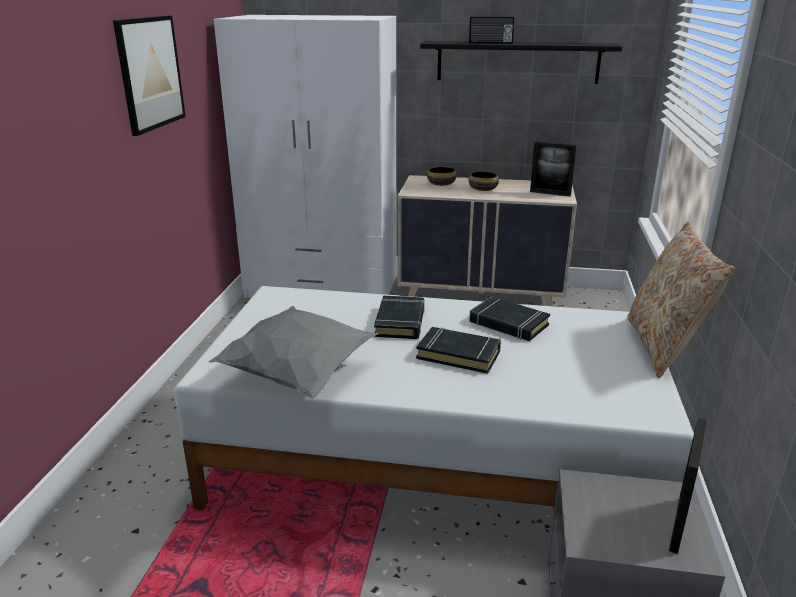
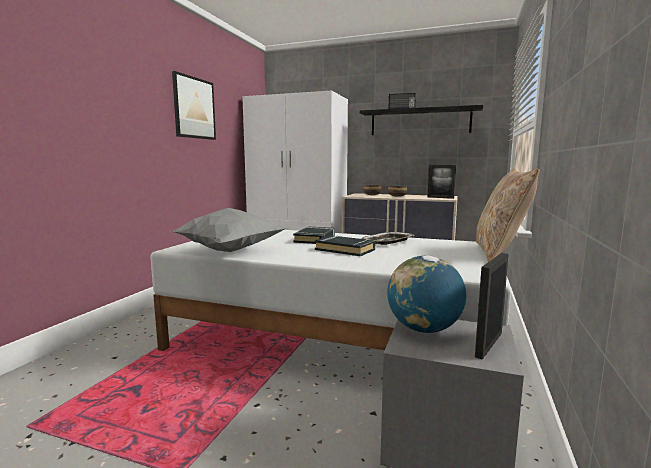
camera: 10 degrees right, 15 degrees down
(508, 324) = (388, 242): black book -> tray
(598, 503) = (424, 329): none -> globe

